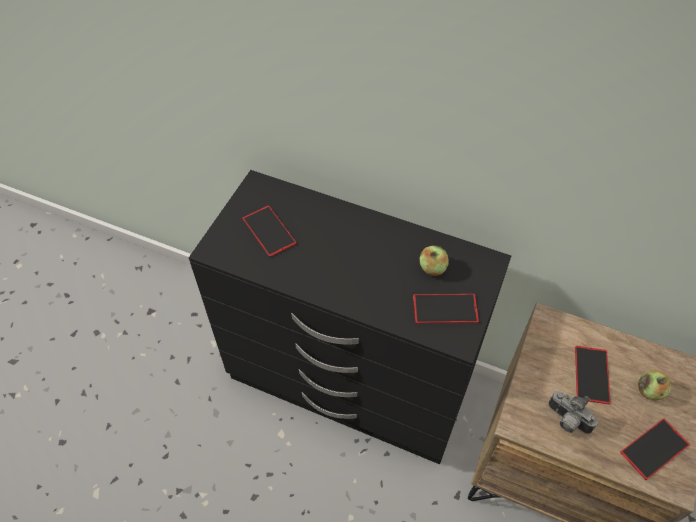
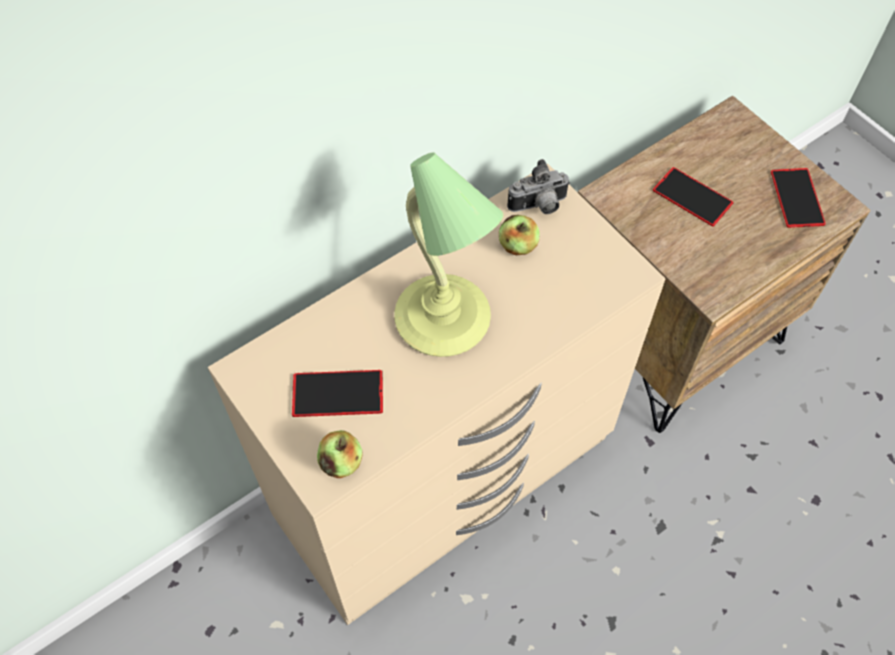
camera: 60 degrees left, 5 degrees up
(350, 256) = (444, 320): none -> table lamp
(350, 383) = (447, 479): black dresser -> beige dresser
(445, 308) = (581, 264): phone -> none
(566, 421) = (732, 250): camera -> camera (539, 206)
(649, 391) = (736, 163): apple -> apple (341, 462)

